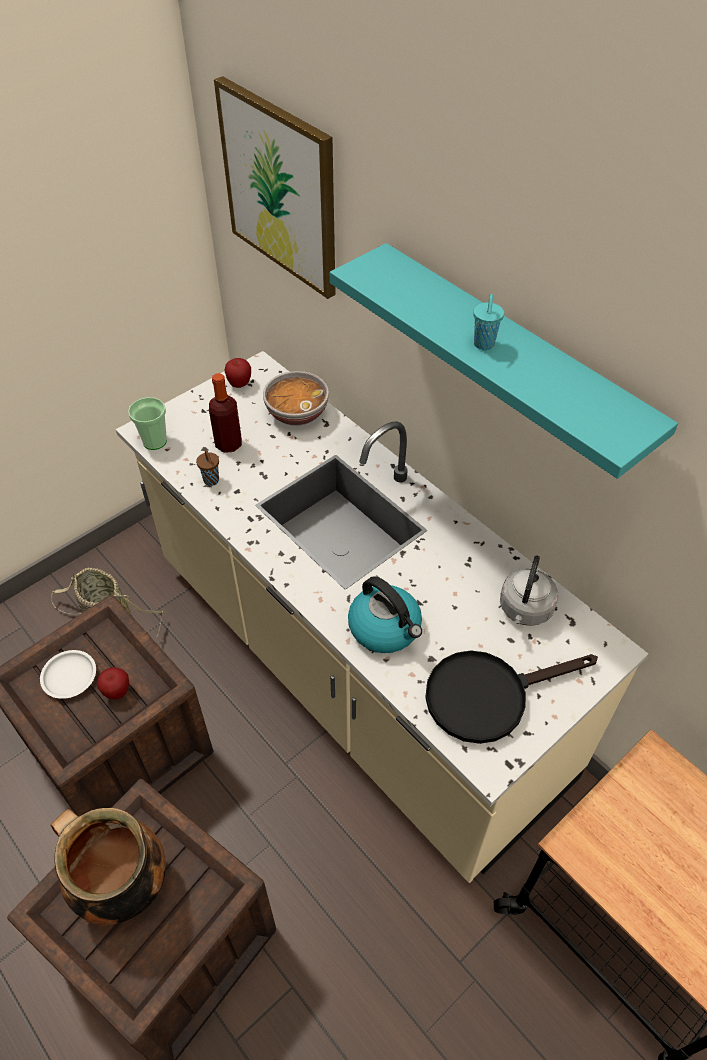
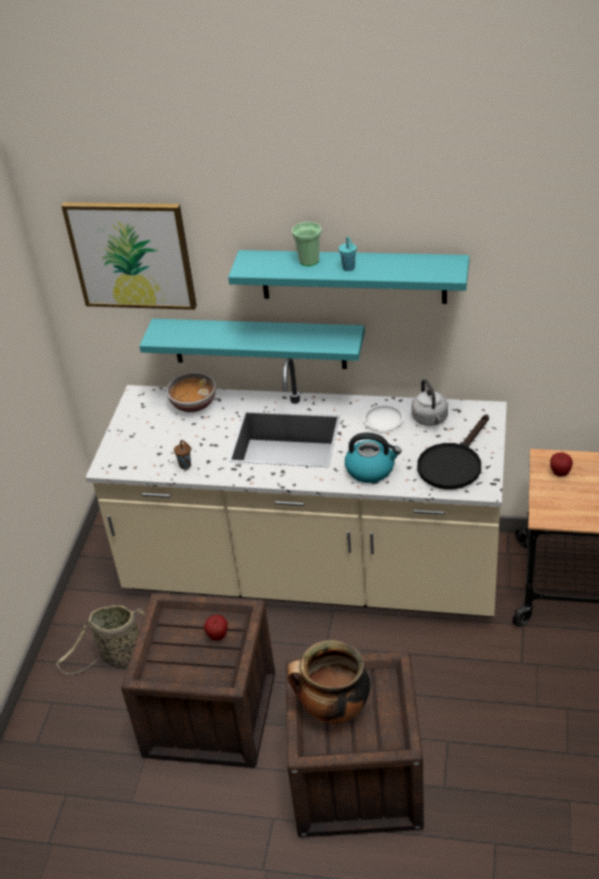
camera: 35 degrees left, 10 degrees down
(69, 677) = (177, 650): white plate -> white plate (383, 420)
(154, 441) = (121, 468): cup -> cup (309, 260)
(228, 444) = (171, 442): bottle -> none
(239, 384) = (136, 410): apple -> apple (560, 473)
(389, 383) = (259, 343): none -> turquoise shelf

